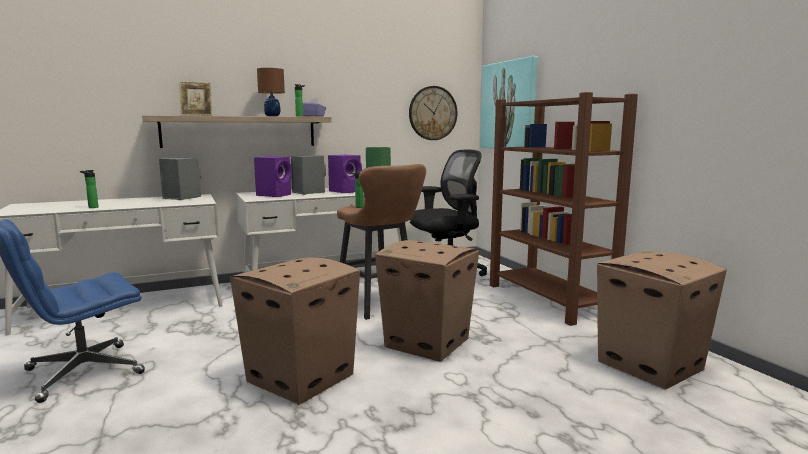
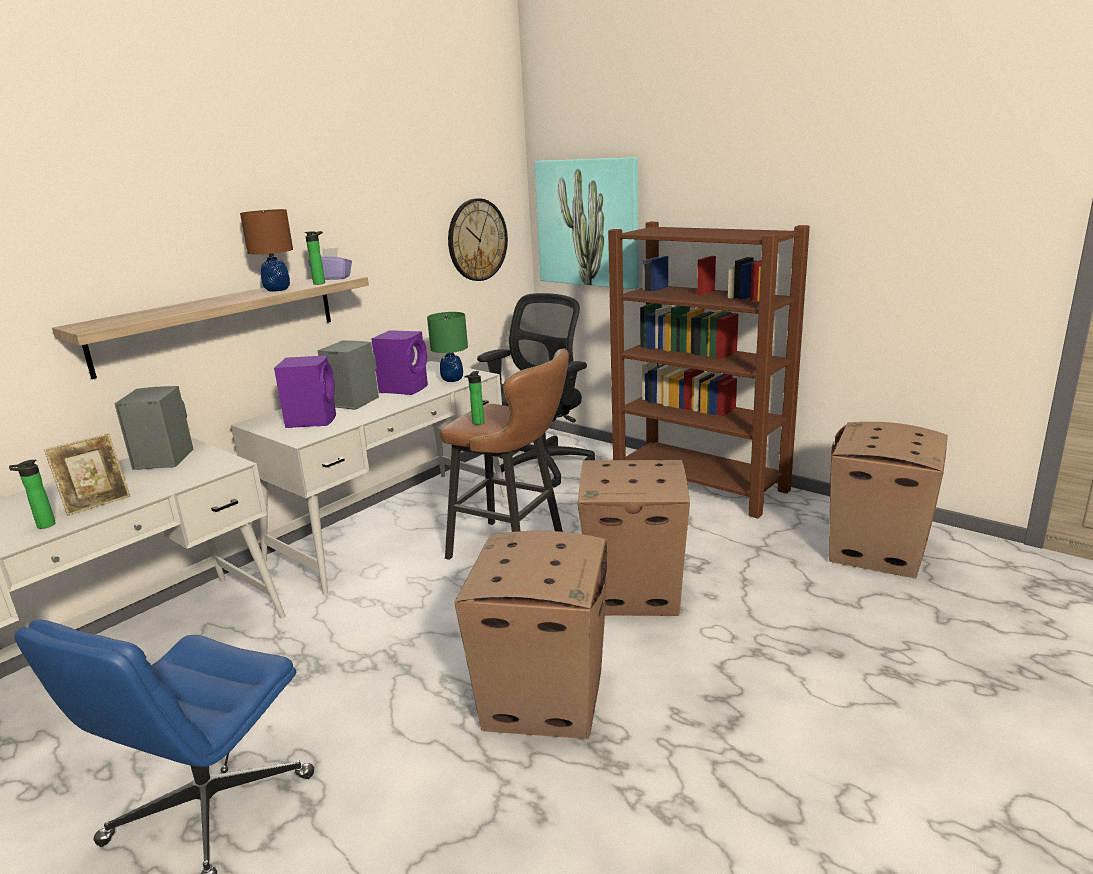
camera: 25 degrees left, 10 degrees up
(197, 115) = (159, 313): picture frame -> picture frame (97, 503)

